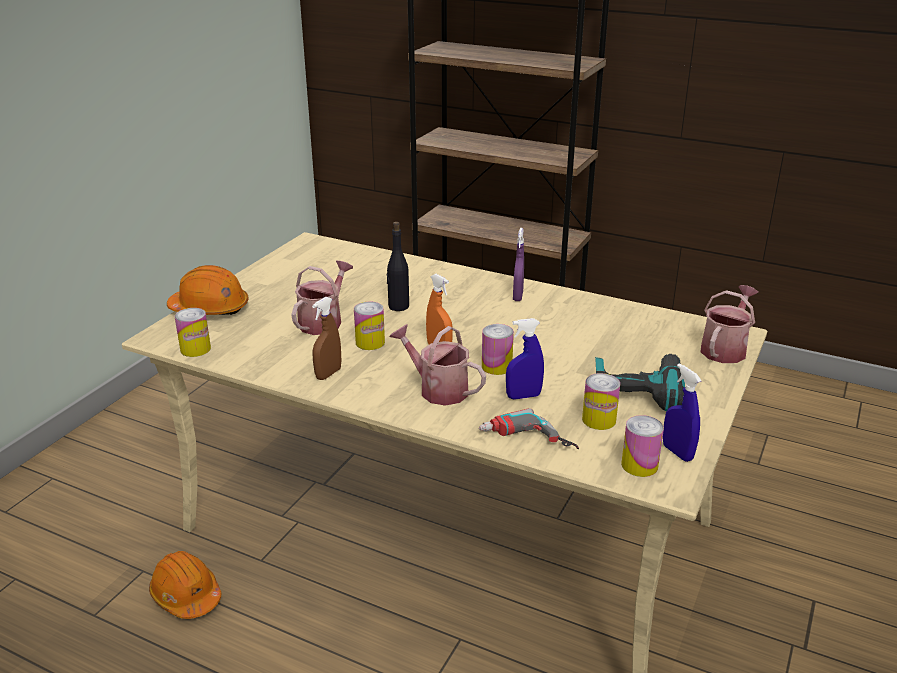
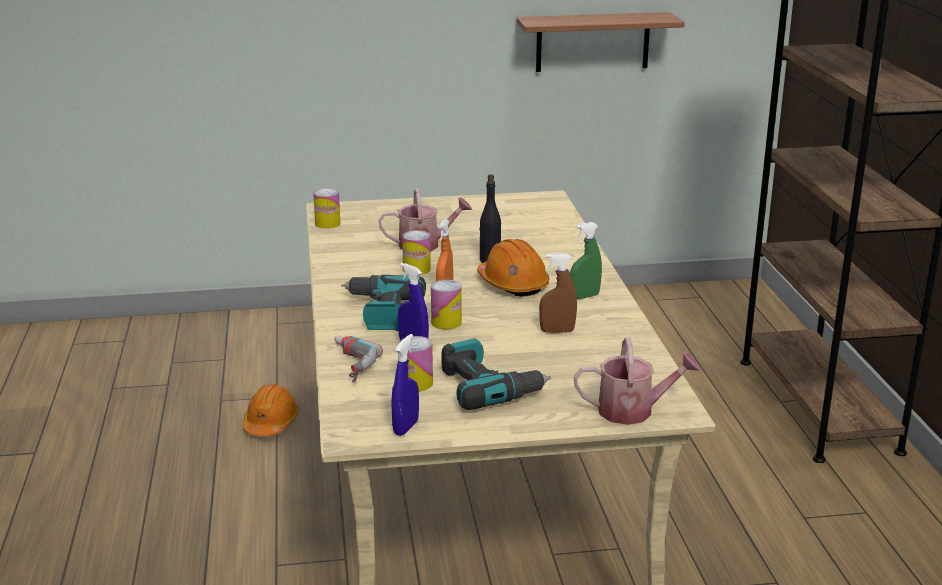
camera: 55 degrees right, 5 degrees down
(187, 93) = (592, 42): none -> shelf
(210, 308) = (388, 207): orange hard hat -> orange hard hat (512, 284)
(328, 374) = (351, 271): brown spray bottle -> brown spray bottle (557, 331)
(438, 389) = (381, 312): watering can -> power drill
(518, 296) = (584, 296): purple spray bottle -> green spray bottle
(639, 465) = (366, 416): can -> none

